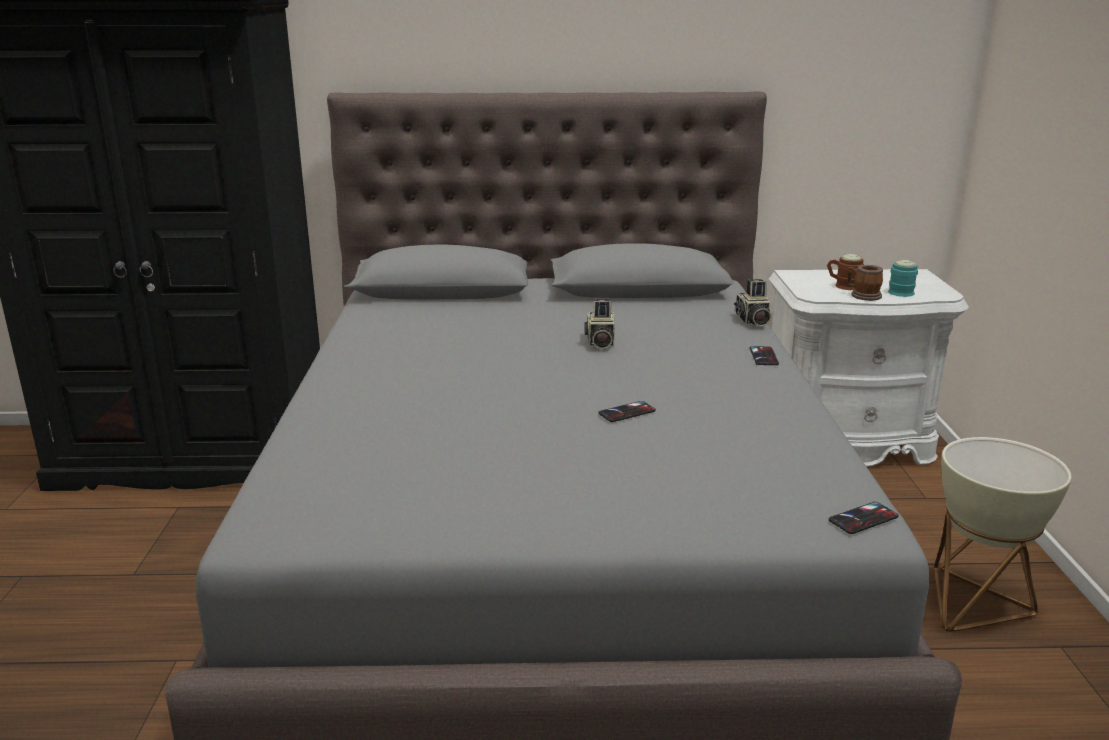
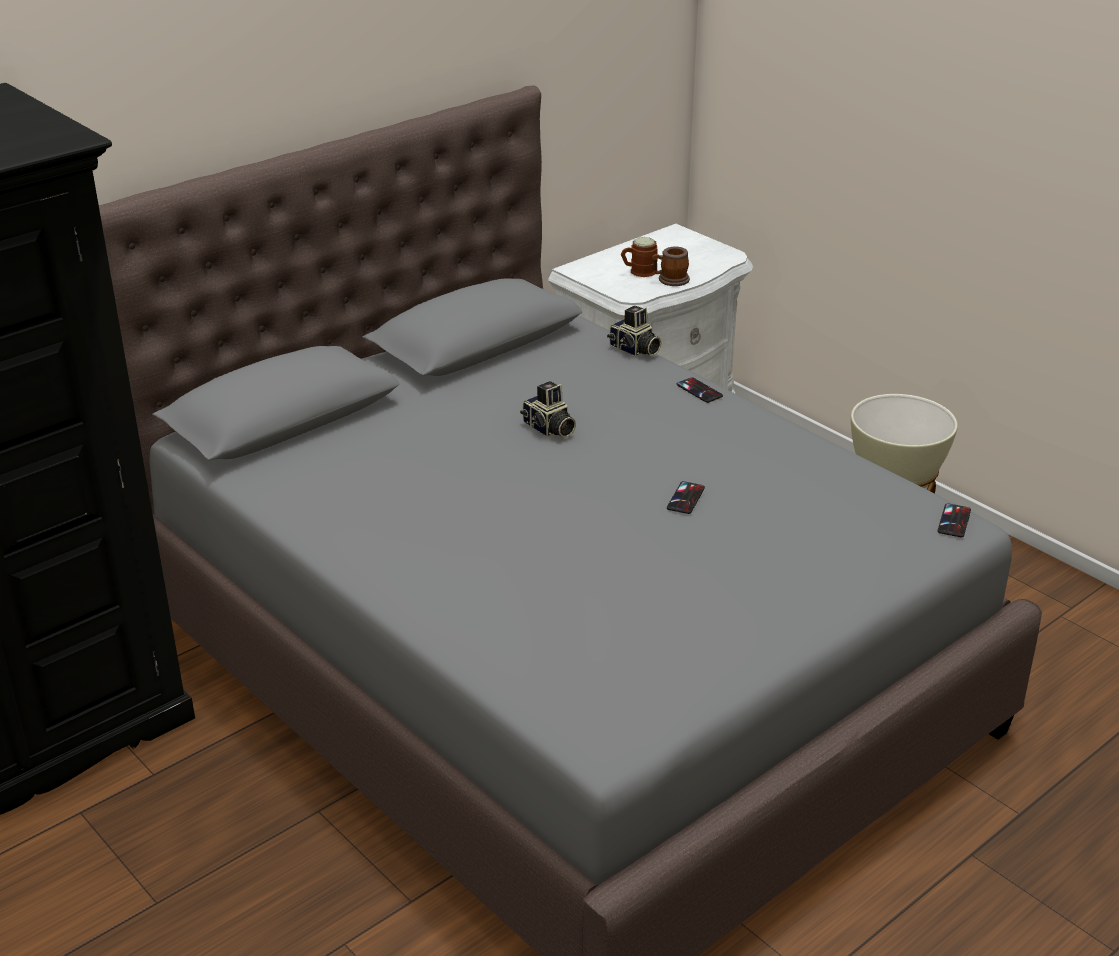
camera: 40 degrees left, 10 degrees up
(899, 291) = (690, 263): turquoise mug -> none

